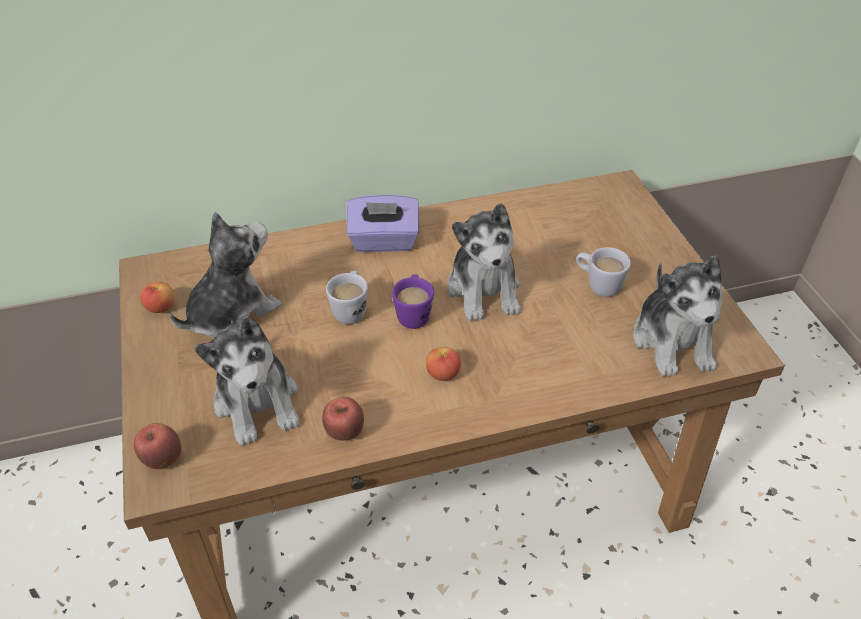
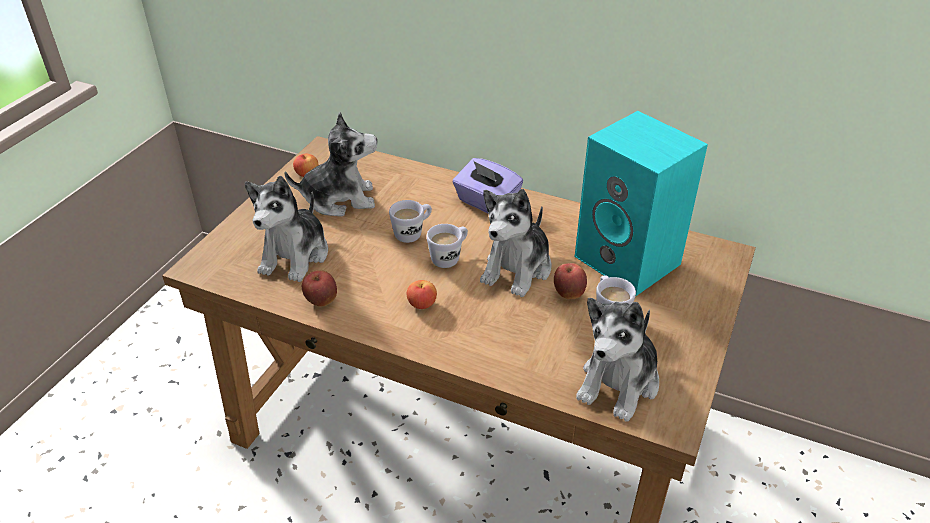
camera: 40 degrees right, 5 degrees down
(163, 459) = (213, 256): apple -> apple (568, 294)
(414, 313) = (449, 257): purple mug -> white mug
(562, 230) = (630, 260): none -> turquoise speaker

